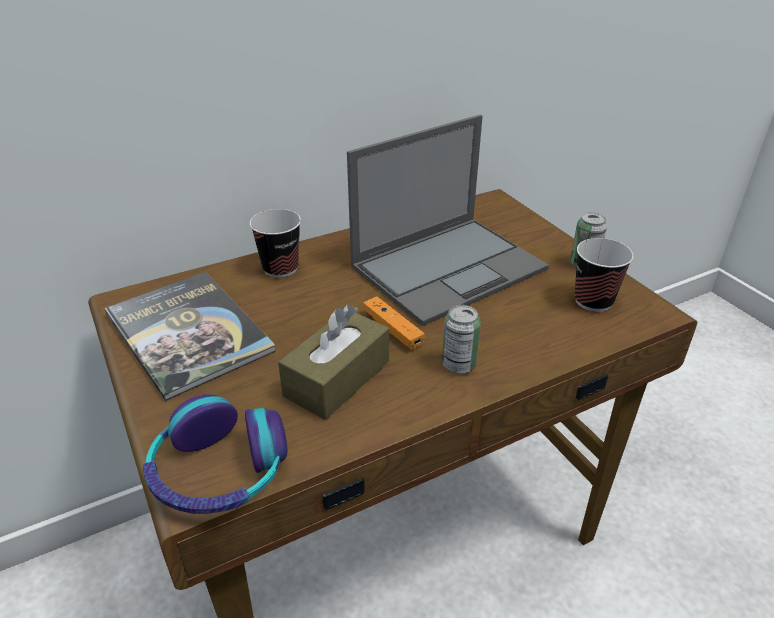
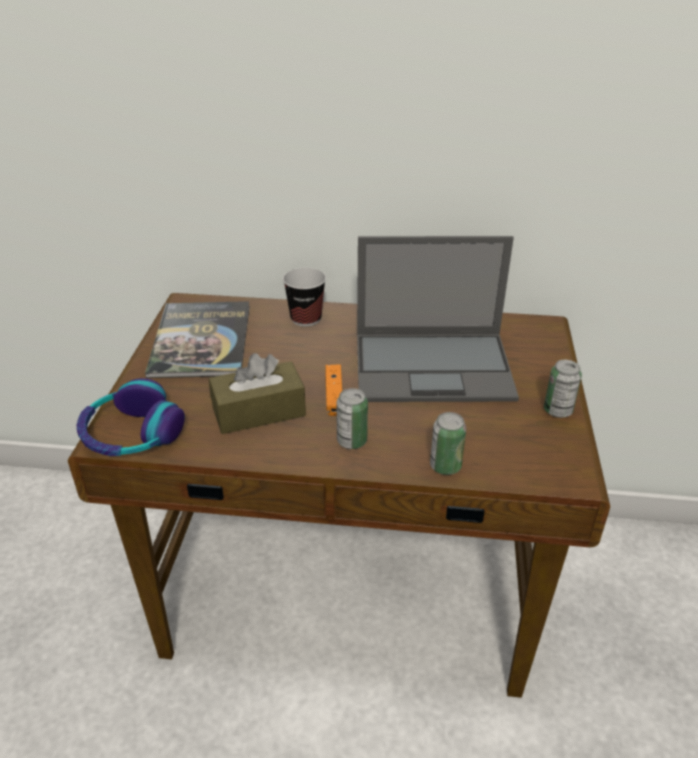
camera: 35 degrees right, 0 degrees up
(559, 349) = (445, 466): none -> can
(593, 301) = (525, 443): cup -> none

